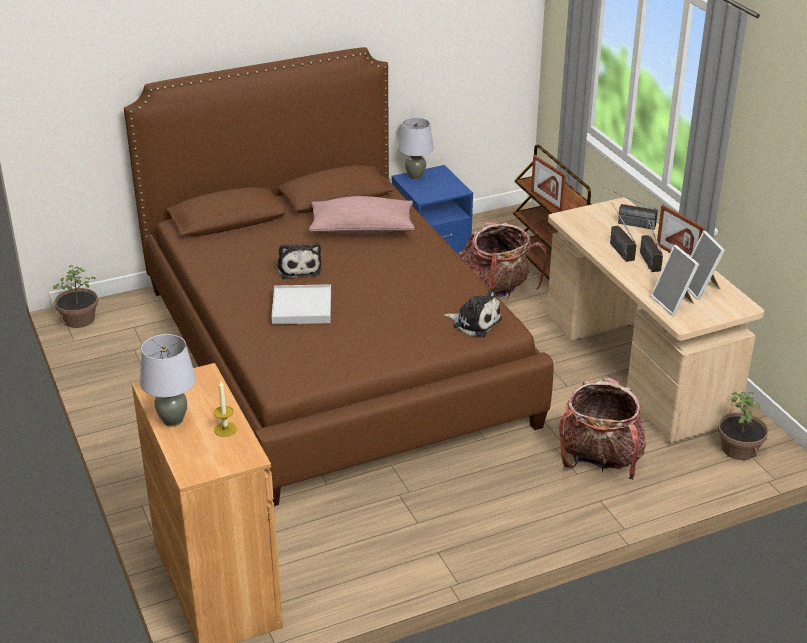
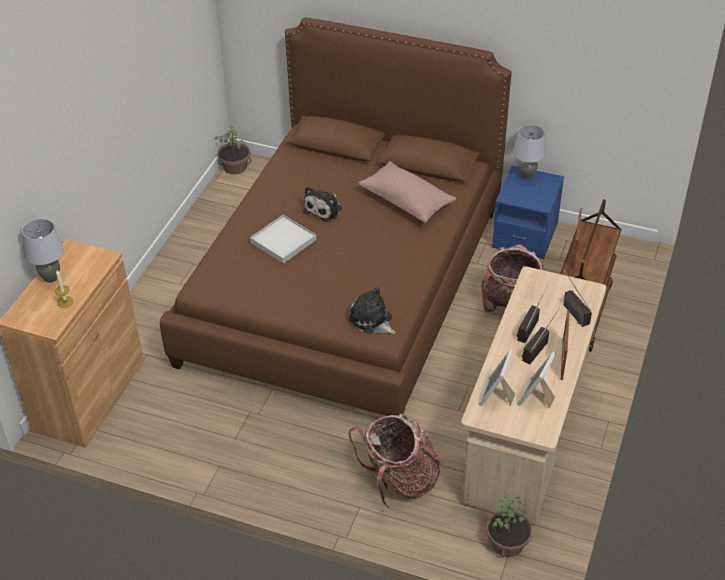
camera: 45 degrees right, 10 degrees up
(474, 322) = (372, 320): plush toy -> plush toy turned 150 degrees clockwise

